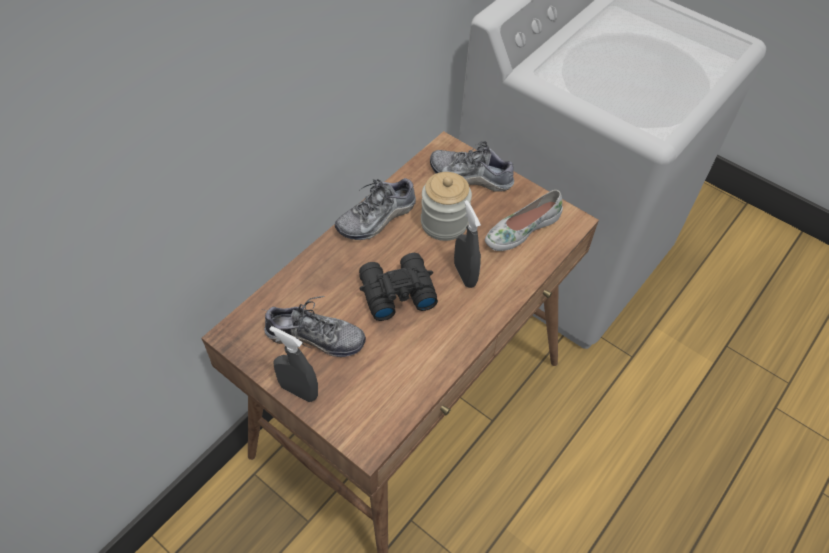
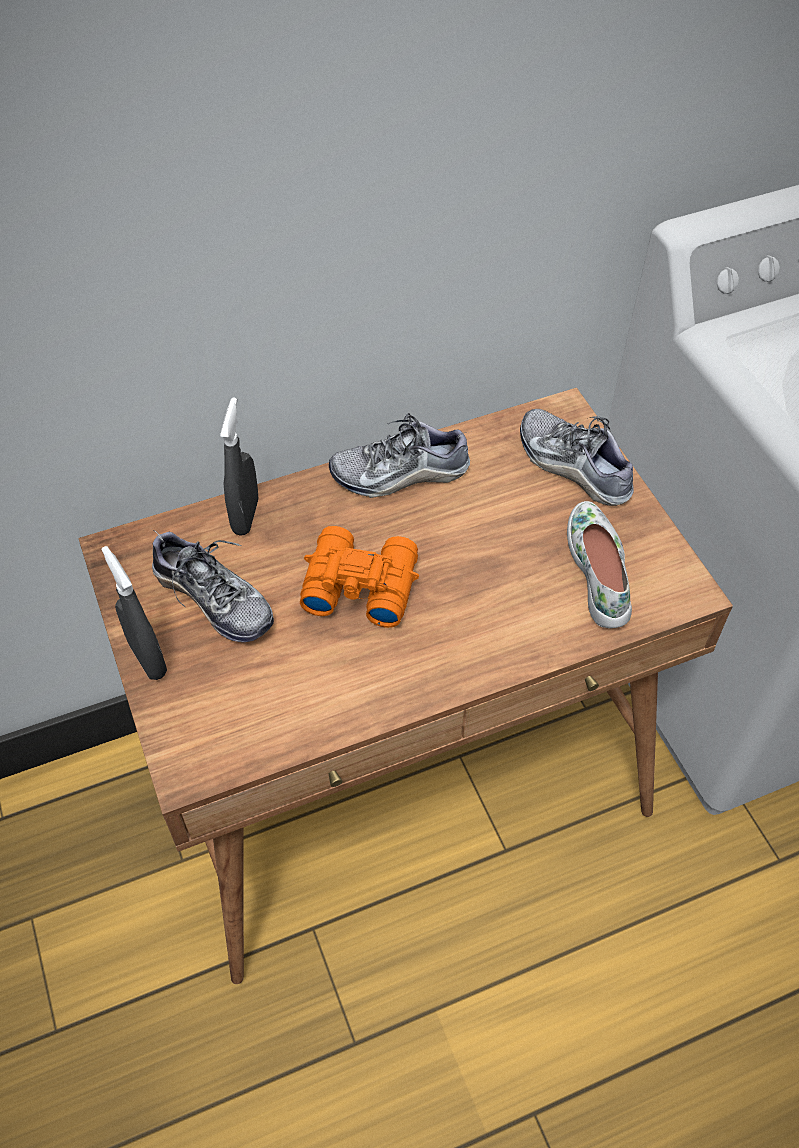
camera: 30 degrees right, 0 degrees up
(395, 292) = (358, 584): black binoculars -> orange binoculars
(444, 223) = (489, 517): jar -> none
(465, 275) = (471, 601): grey spray bottle -> grey spray bottle (245, 516)
(521, 229) = (599, 570): white shoe -> white shoe turned 90 degrees clockwise

